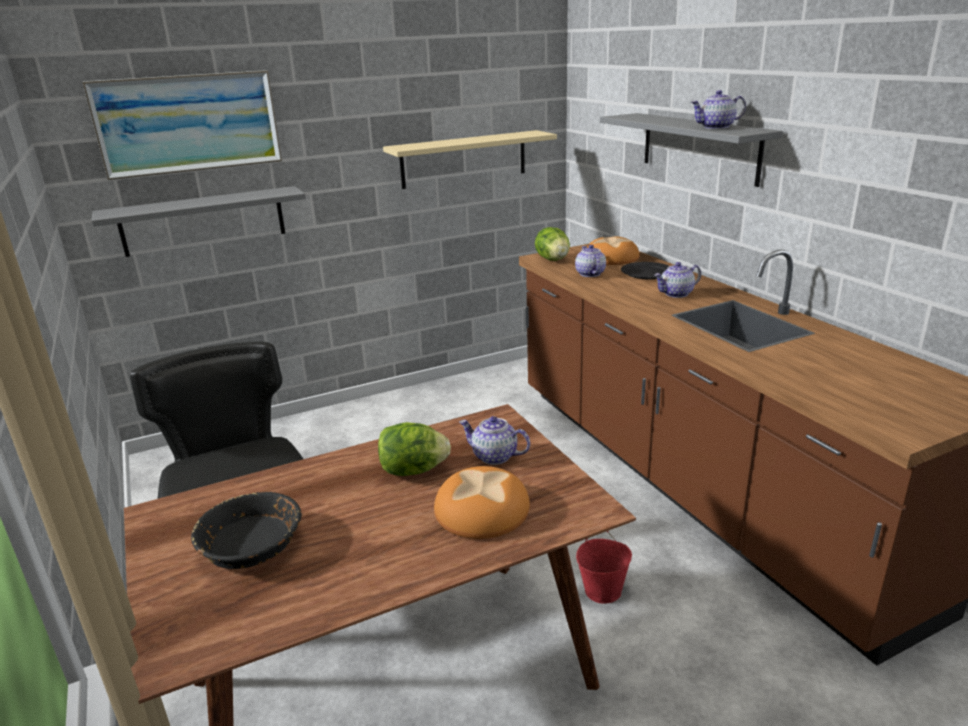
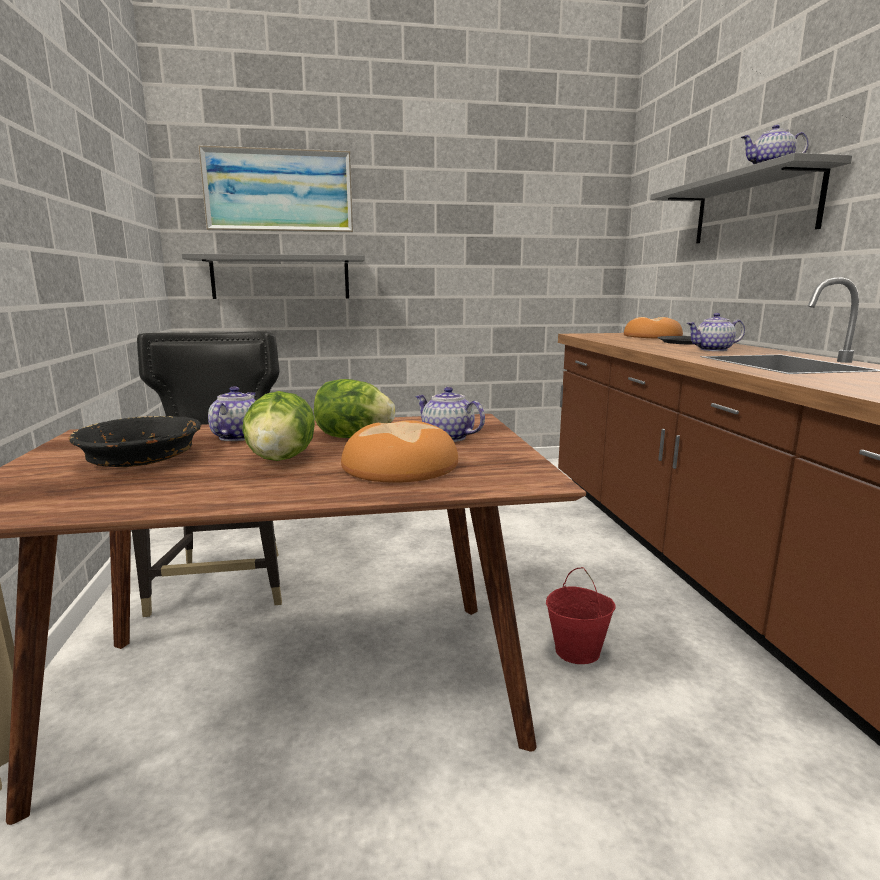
camera: 15 degrees right, 10 degrees down
(464, 159) = (521, 252): beige shelf -> none
(553, 260) = (590, 335): lettuce -> lettuce (281, 459)
(589, 274) = (622, 340): teapot -> teapot (237, 437)

